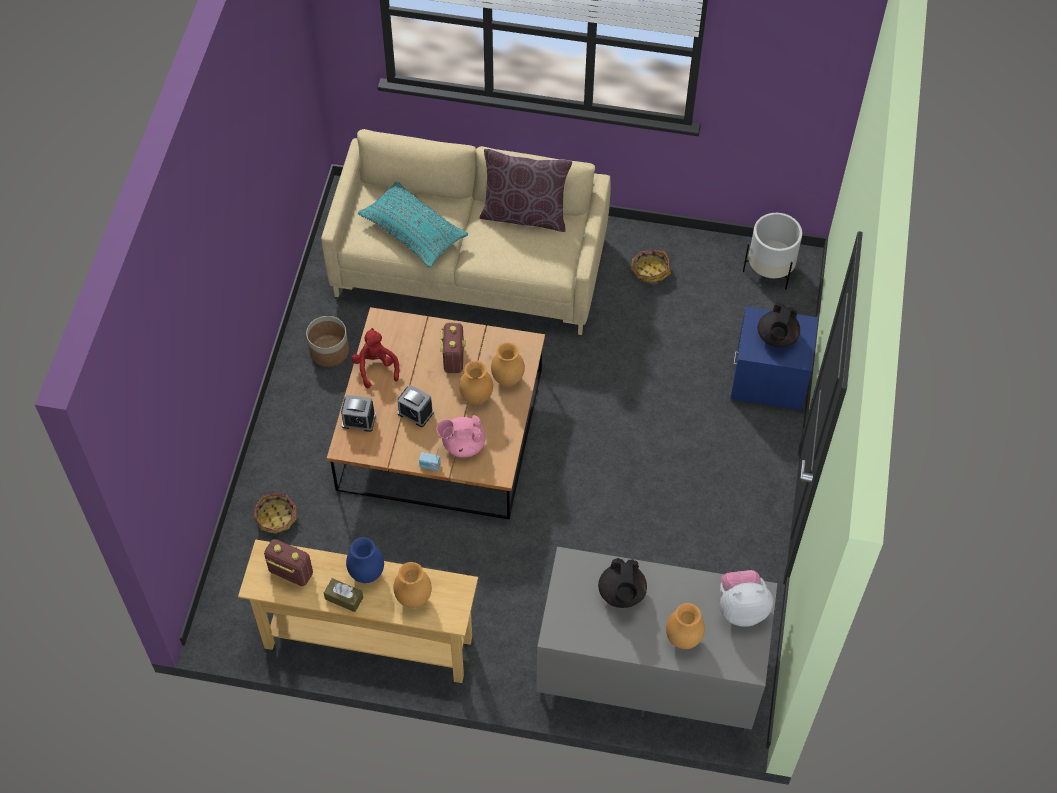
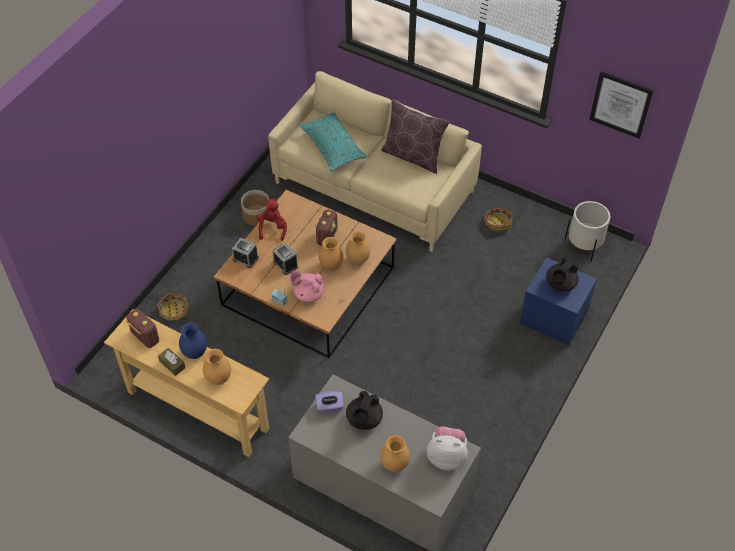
camera: 20 degrees right, 5 degrees down
(572, 590) = (330, 407): none -> purple tissue box
(797, 87) = (621, 104): none -> picture

